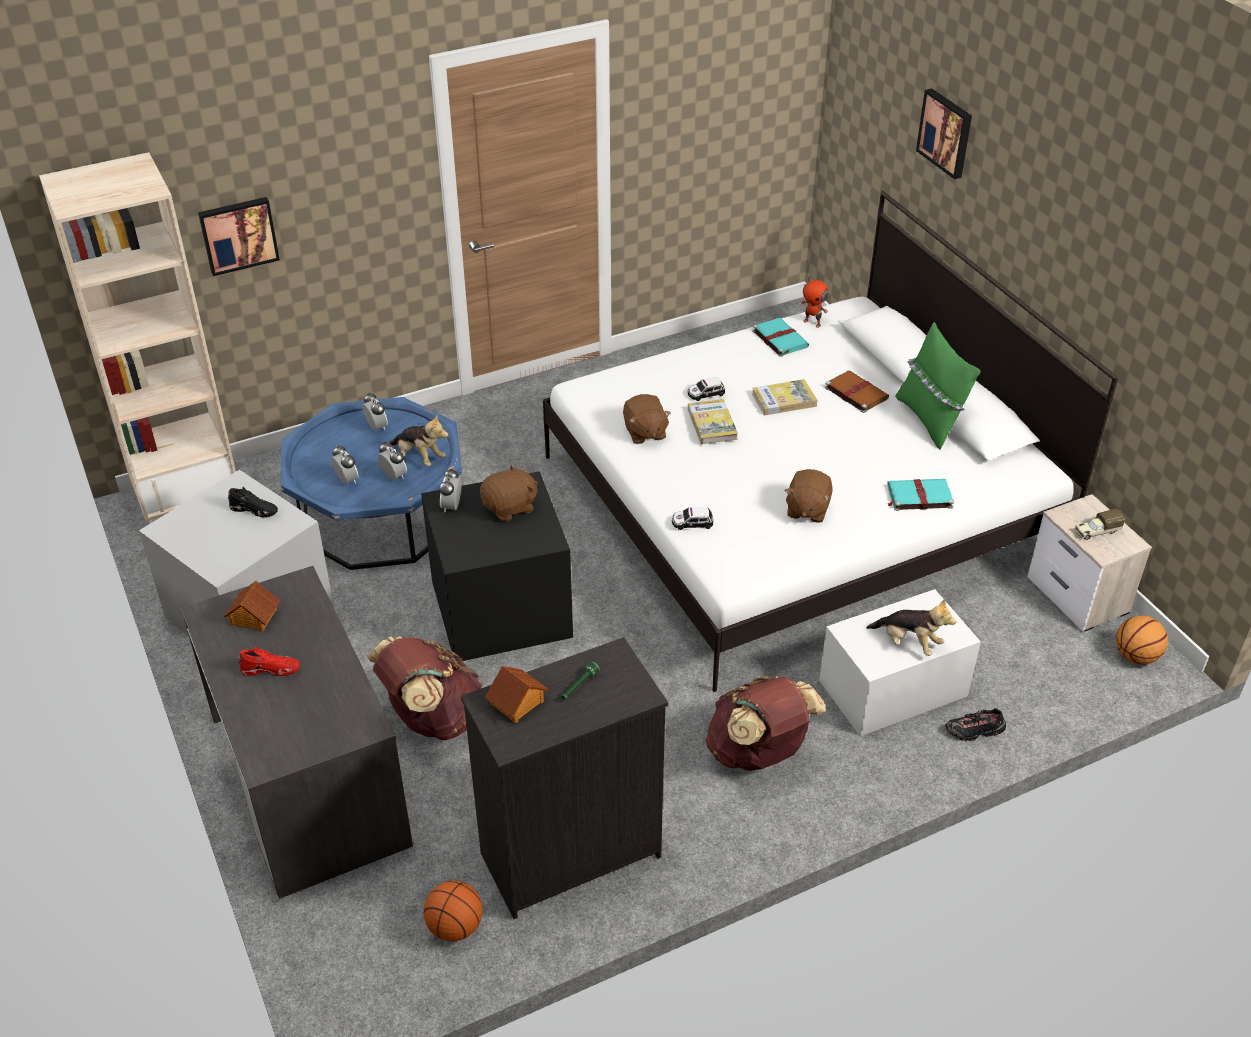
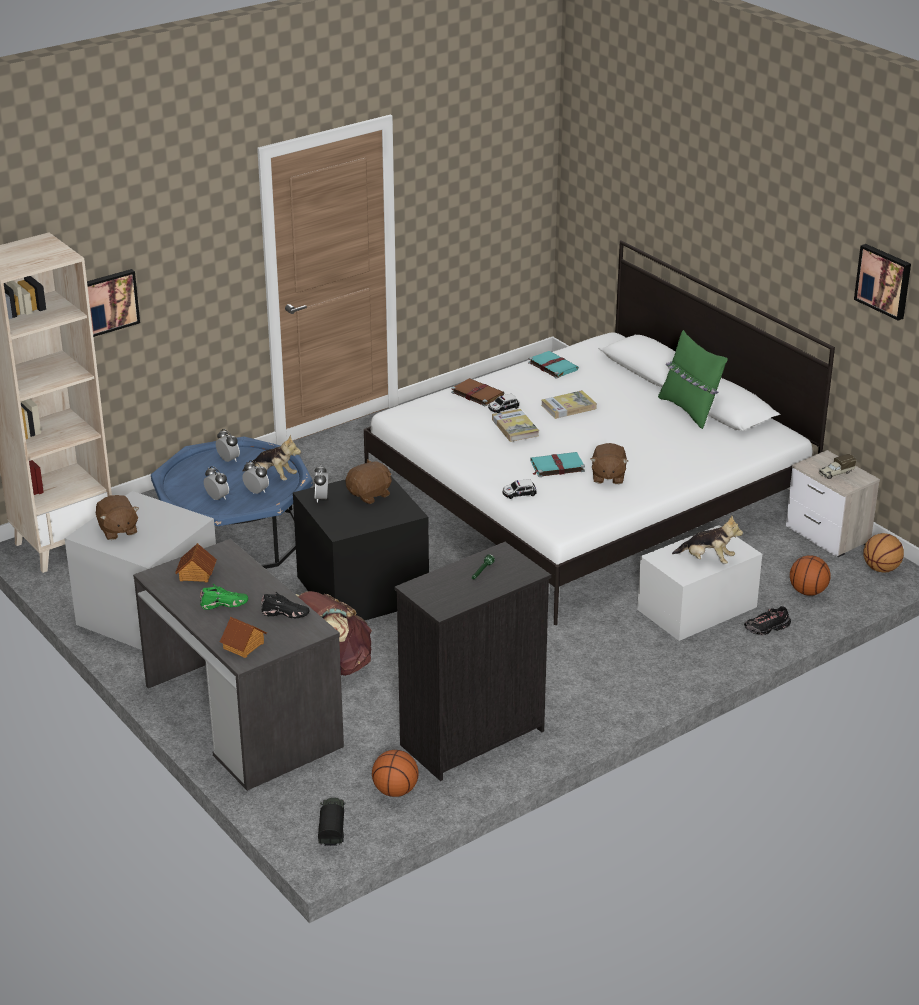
camera: 10 degrees left, 10 degrees down
(254, 509) = (157, 515): black shoe -> black shoe (285, 613)
(270, 669) = (224, 604): red shoe -> green shoe
(361, 979) = (332, 830): none -> toy truck
(517, 703) = (439, 586): toy house -> toy house (244, 646)
(644, 432) = (461, 438): brown plush toy -> brown plush toy (117, 530)
(758, 753) = (602, 660): brown backpack -> none
(812, 322) = (576, 353): toy robot -> none
(855, 393) = (625, 397): brown book -> brown book (476, 394)
(918, 496) = (693, 460): turquoise book -> turquoise book (556, 466)
(946, 132) = (671, 183): picture -> picture (884, 281)
(1036, 680) = (807, 592): none -> basketball

